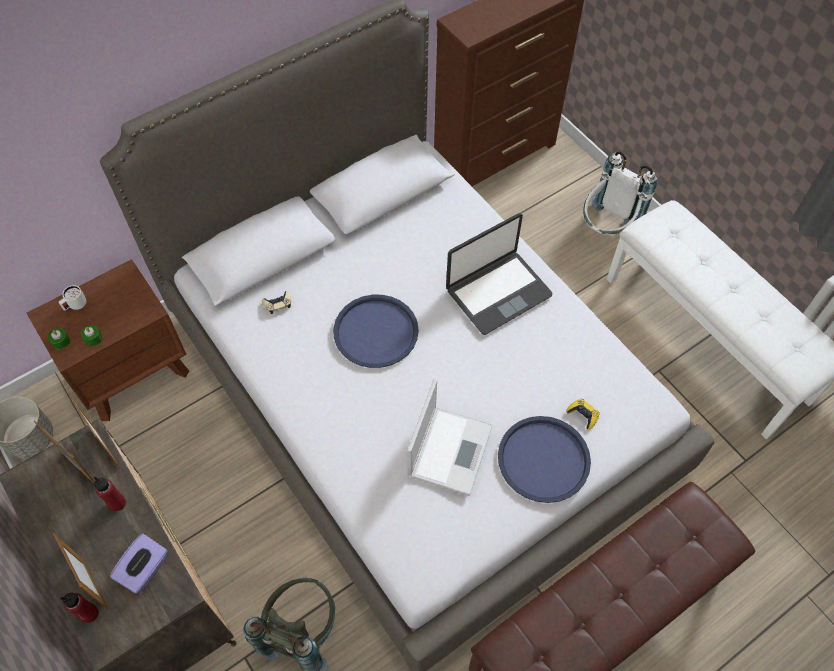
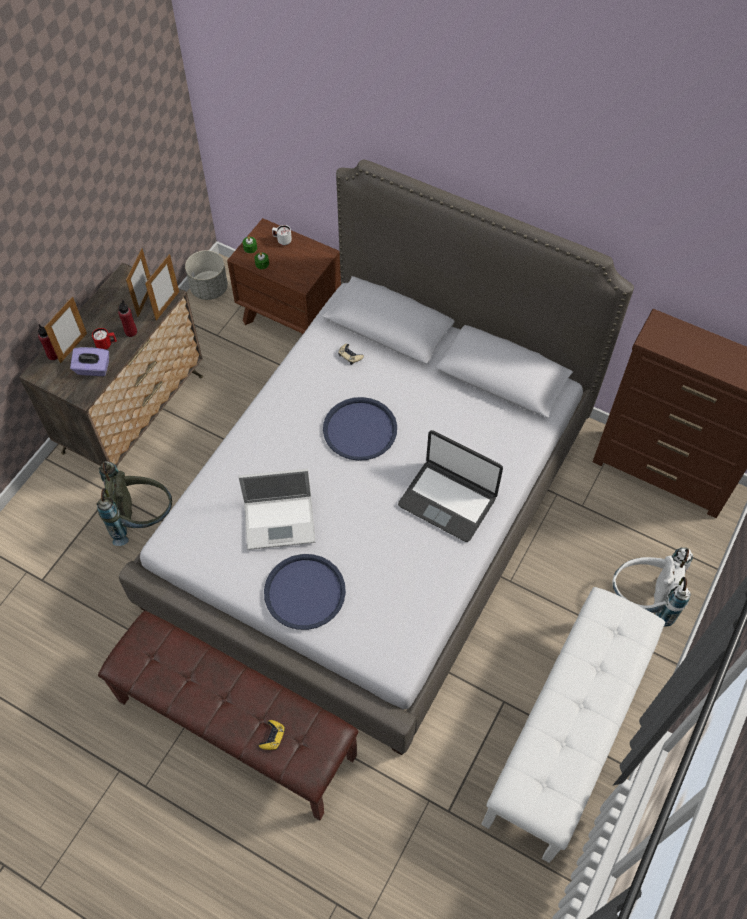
camera: 65 degrees right, 0 degrees up
(118, 539) = (107, 345): none -> red mug
(583, 415) = (360, 608): yellow game controller -> yellow game controller (272, 737)

